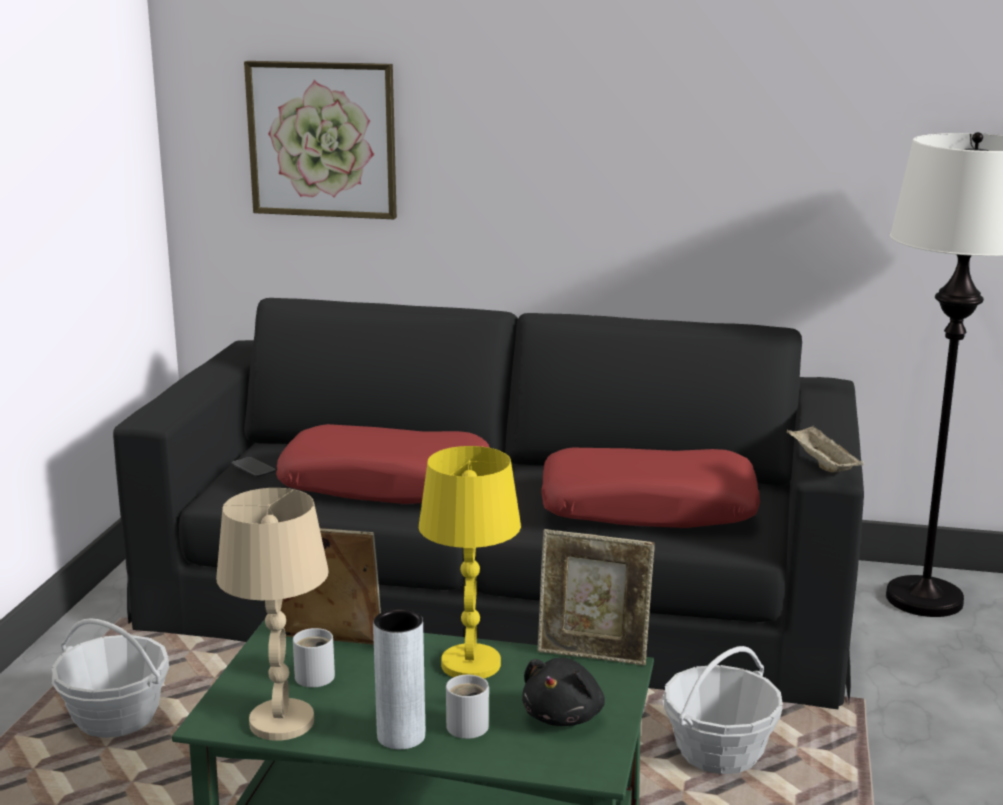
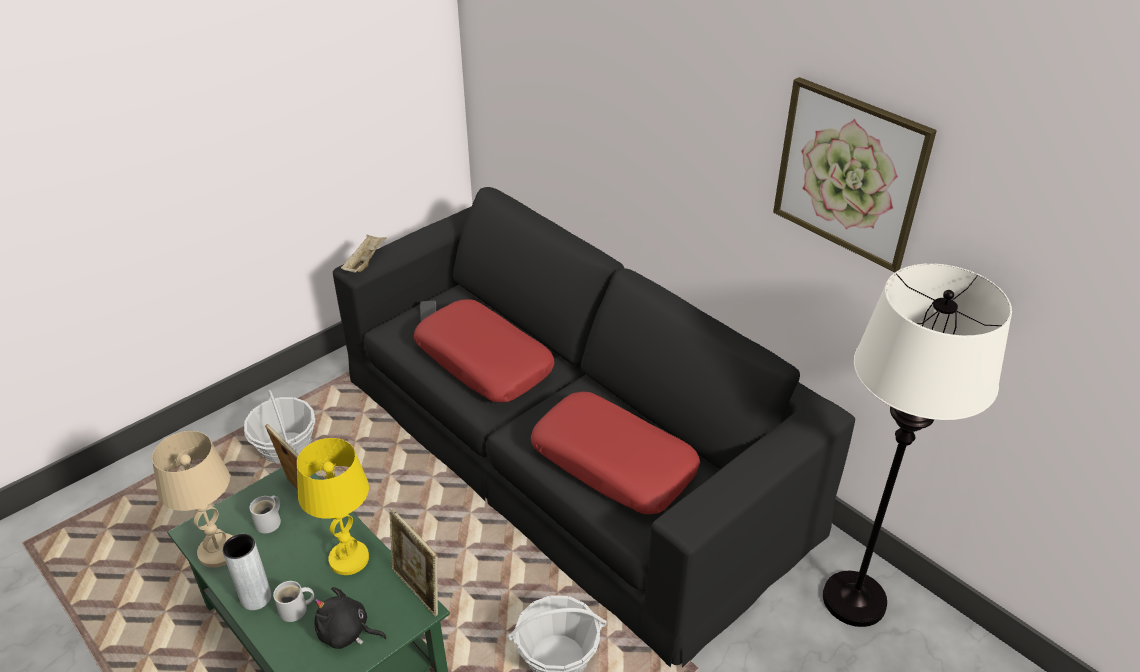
camera: 35 degrees right, 20 degrees up
(322, 139) = (542, 80): picture -> picture (850, 173)
(564, 716) = (347, 633): black plush toy -> black plush toy turned 45 degrees clockwise
(821, 464) = (690, 511): beige tray -> beige tray (365, 262)

